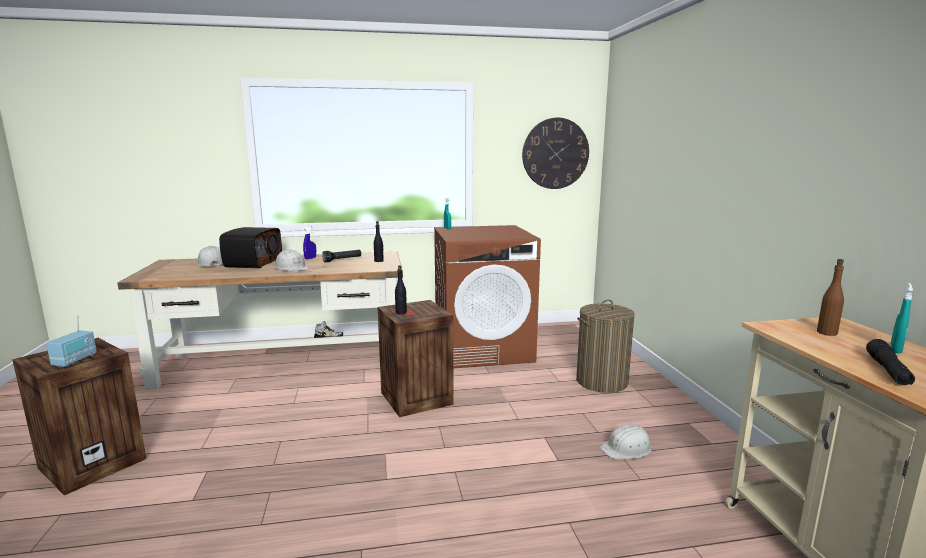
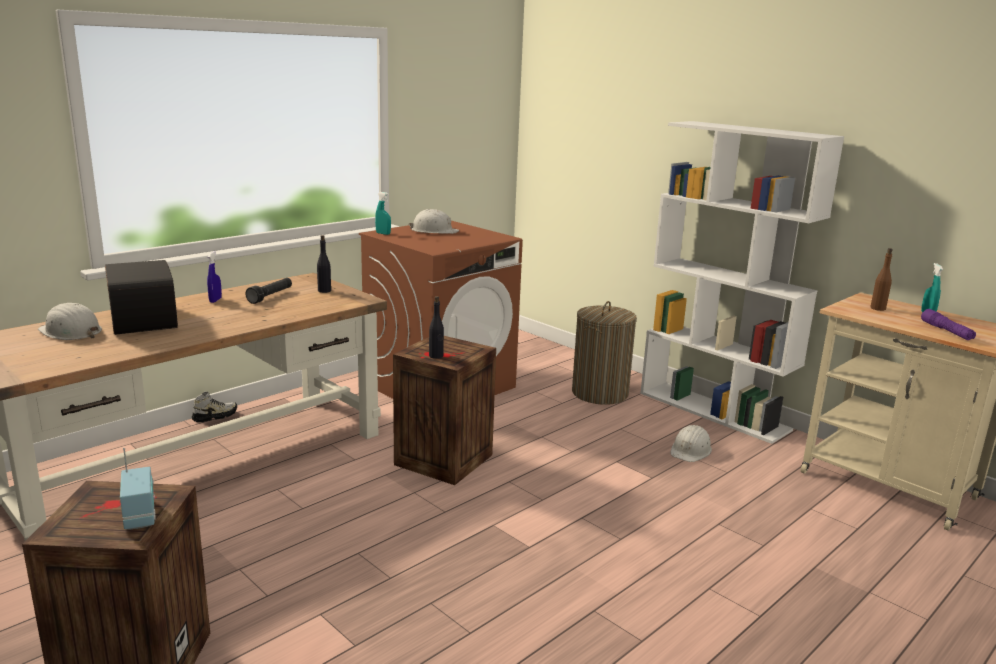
camera: 35 degrees left, 5 degrees up
(291, 268) = (227, 320): white hard hat -> white hard hat (434, 231)
(555, 153) = (475, 122): wall clock -> none
(696, 422) = (714, 411): none -> white bookcase
(888, 370) = (946, 331): black flashlight -> purple flashlight

